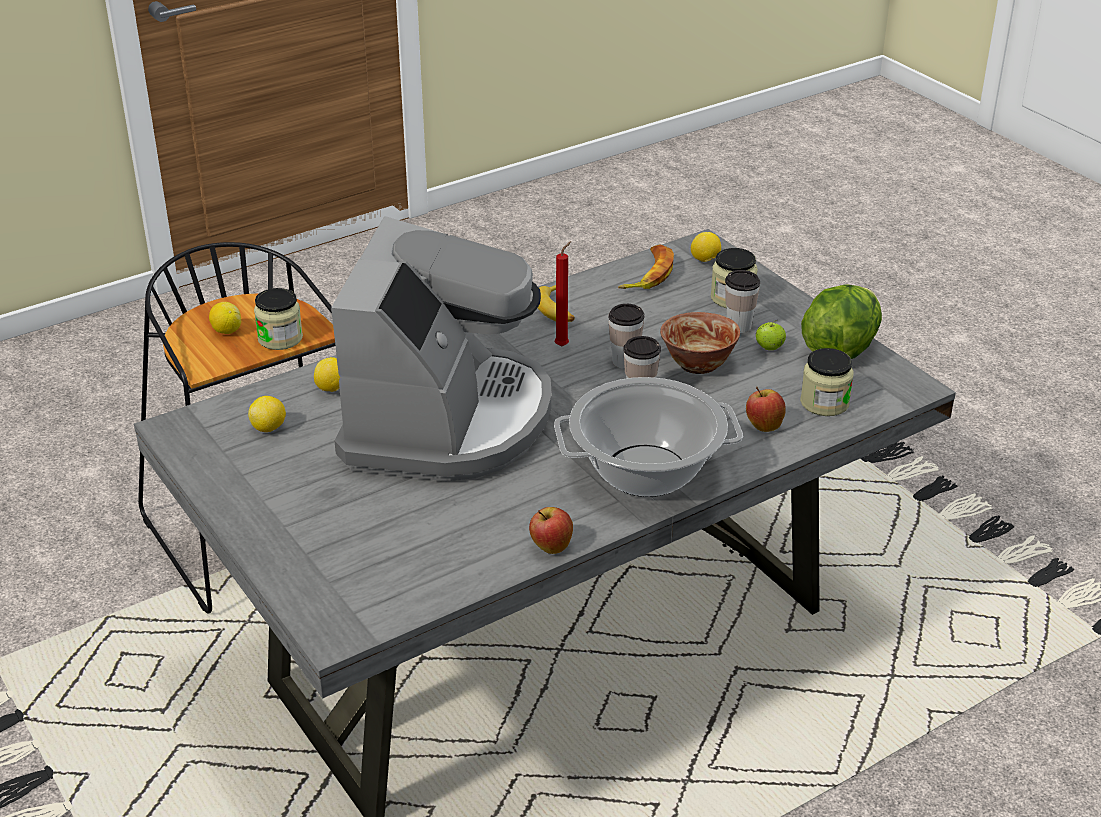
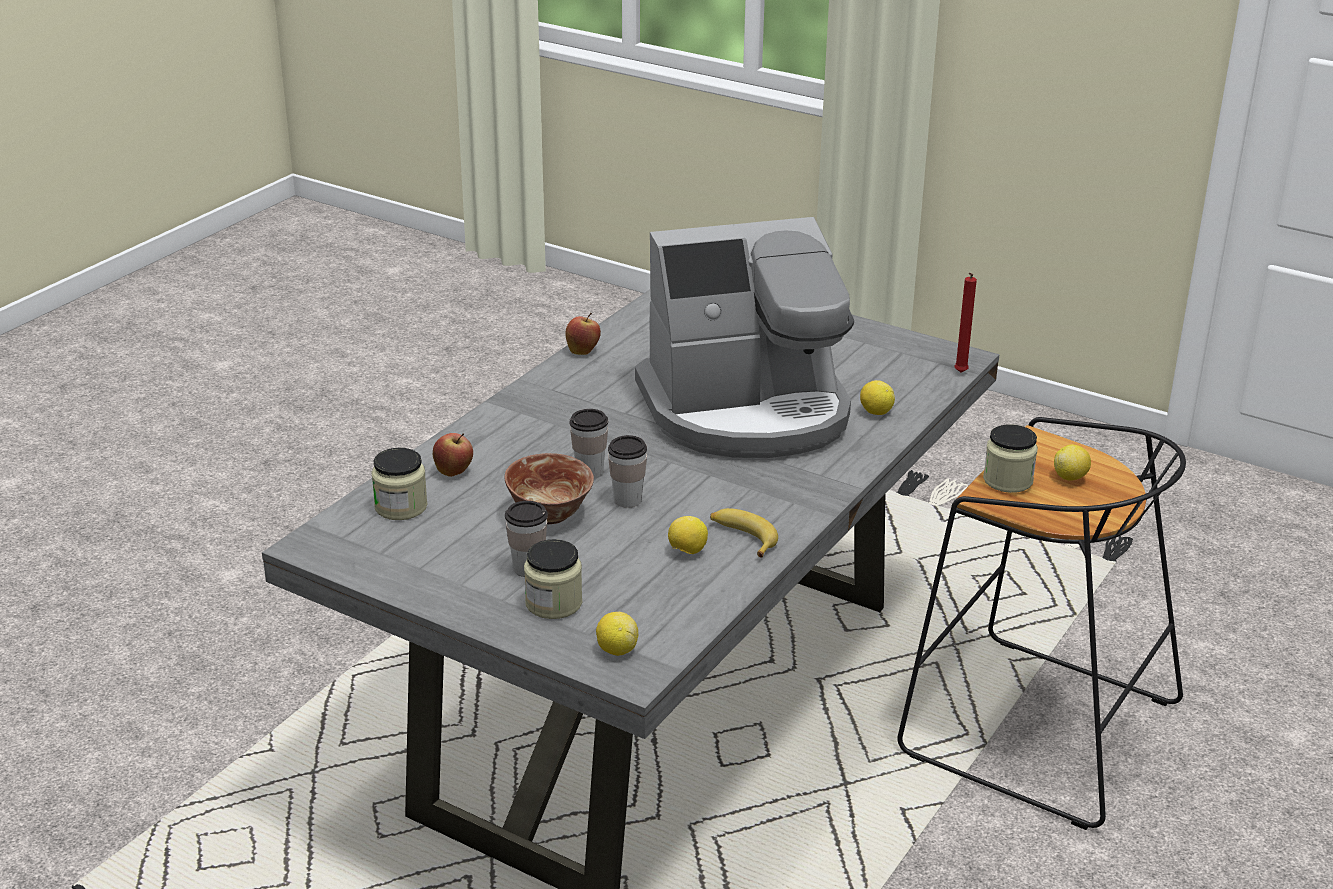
camera: 155 degrees right, 5 degrees down
(269, 428) = (888, 373): lemon -> lemon (687, 551)
(447, 420) = (747, 411): coffee machine -> coffee machine turned 90 degrees counterclockwise
(563, 345) = (702, 501): red candle -> red candle (960, 373)
(645, 472) = (542, 412): cooking pot -> none
(648, 274) = (675, 610): banana -> none
(769, 348) = (482, 551): apple -> none
(840, 348) = (401, 570): lettuce -> none

